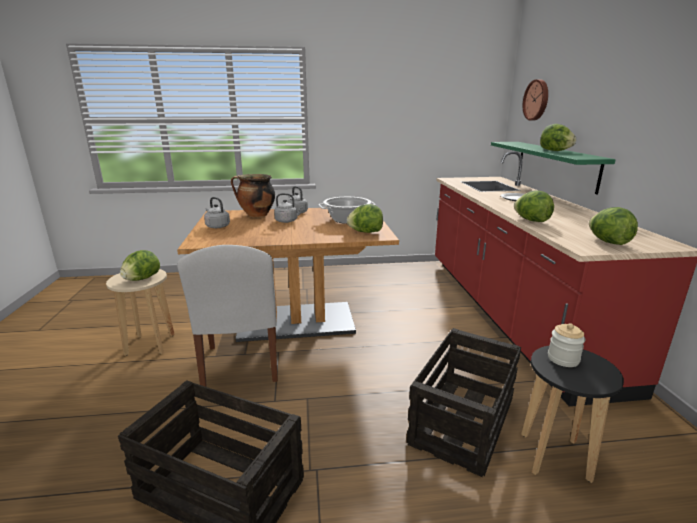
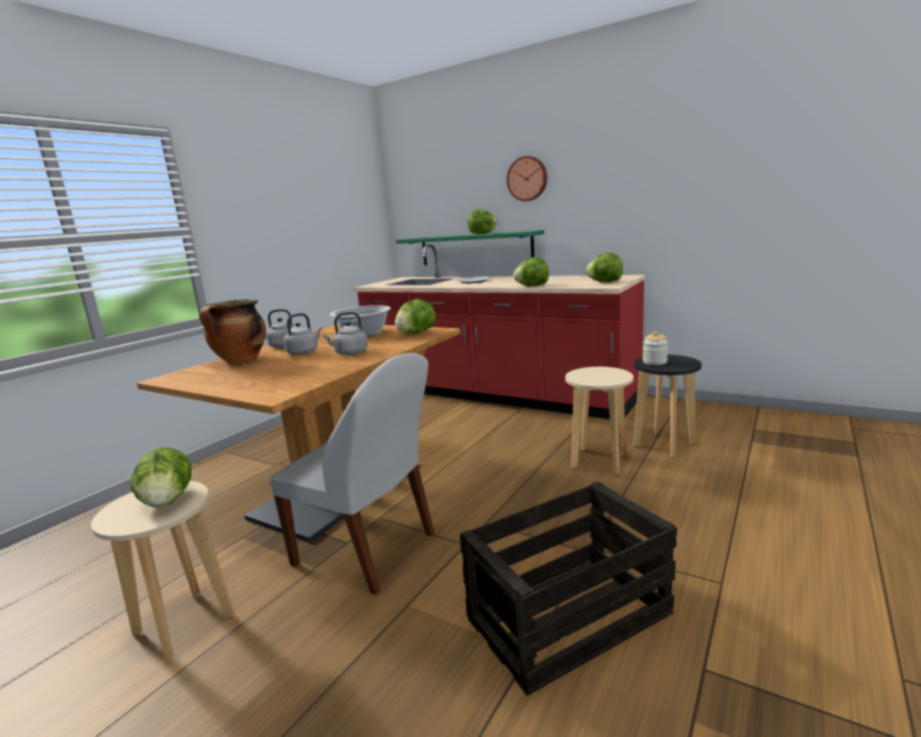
camera: 50 degrees left, 5 degrees down
(217, 226) = (231, 381): grey kettle -> grey kettle (349, 353)
(462, 421) = (599, 461): crate -> beige stool
(537, 100) = (429, 194): wall clock -> wall clock (527, 178)

